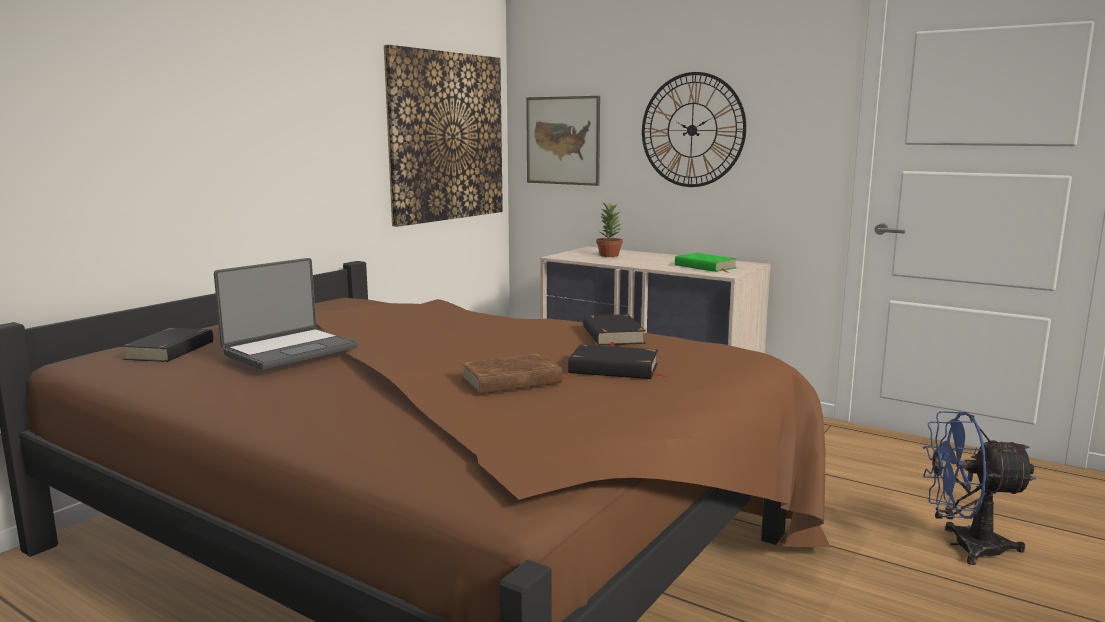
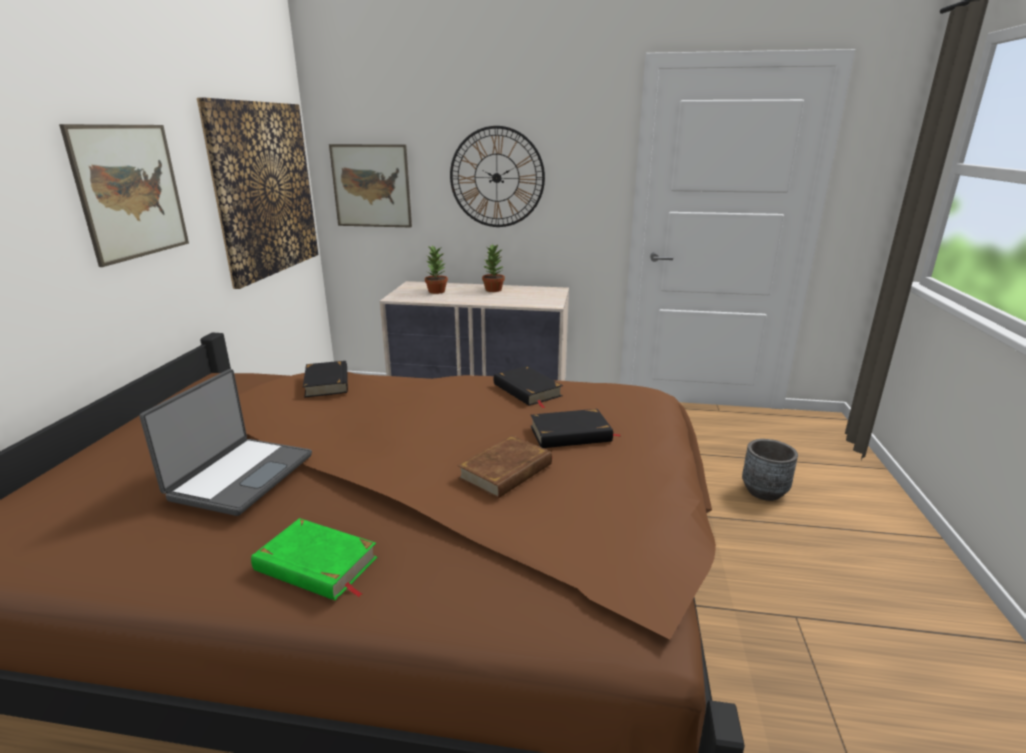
camera: 25 degrees left, 10 degrees up
(171, 350) = (77, 502): black book -> black book (327, 383)
(302, 120) = (131, 192): none -> picture
(674, 259) = (493, 290): none -> potted plant
(705, 267) = (527, 297): green book -> green book (316, 565)
(965, 546) = (764, 491): blue fan -> grey planter

